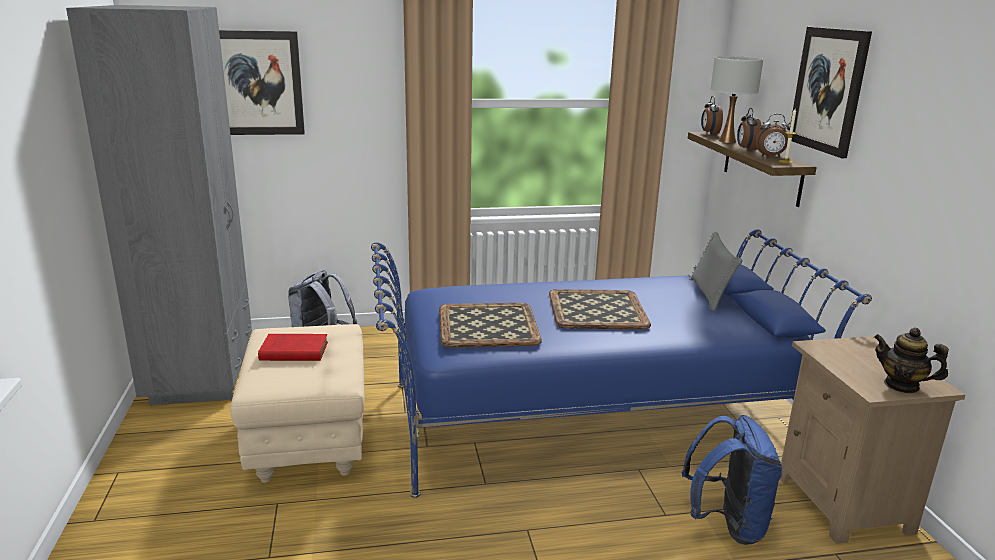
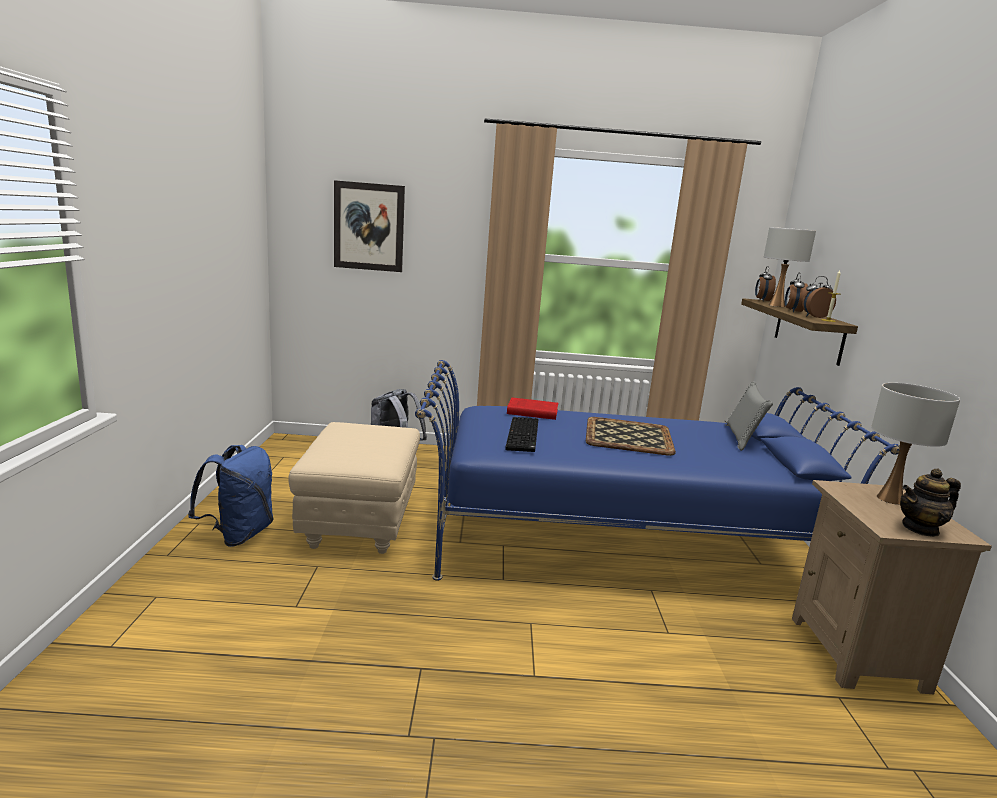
camera: 10 degrees right, 5 degrees down
(202, 370) = (292, 459): grey wardrobe -> none
(292, 351) = (353, 439): red book -> red book (531, 412)
(489, 326) = (524, 436): tray -> keyboard
(727, 524) = (728, 651): blue backpack -> blue backpack (239, 534)
(770, 156) = (814, 316): alarm clock -> alarm clock turned 150 degrees clockwise
(828, 90) = (873, 253): picture -> none
(867, 354) = (889, 499): none -> white table lamp
(901, 385) = (920, 528): teapot -> teapot turned 60 degrees counterclockwise

